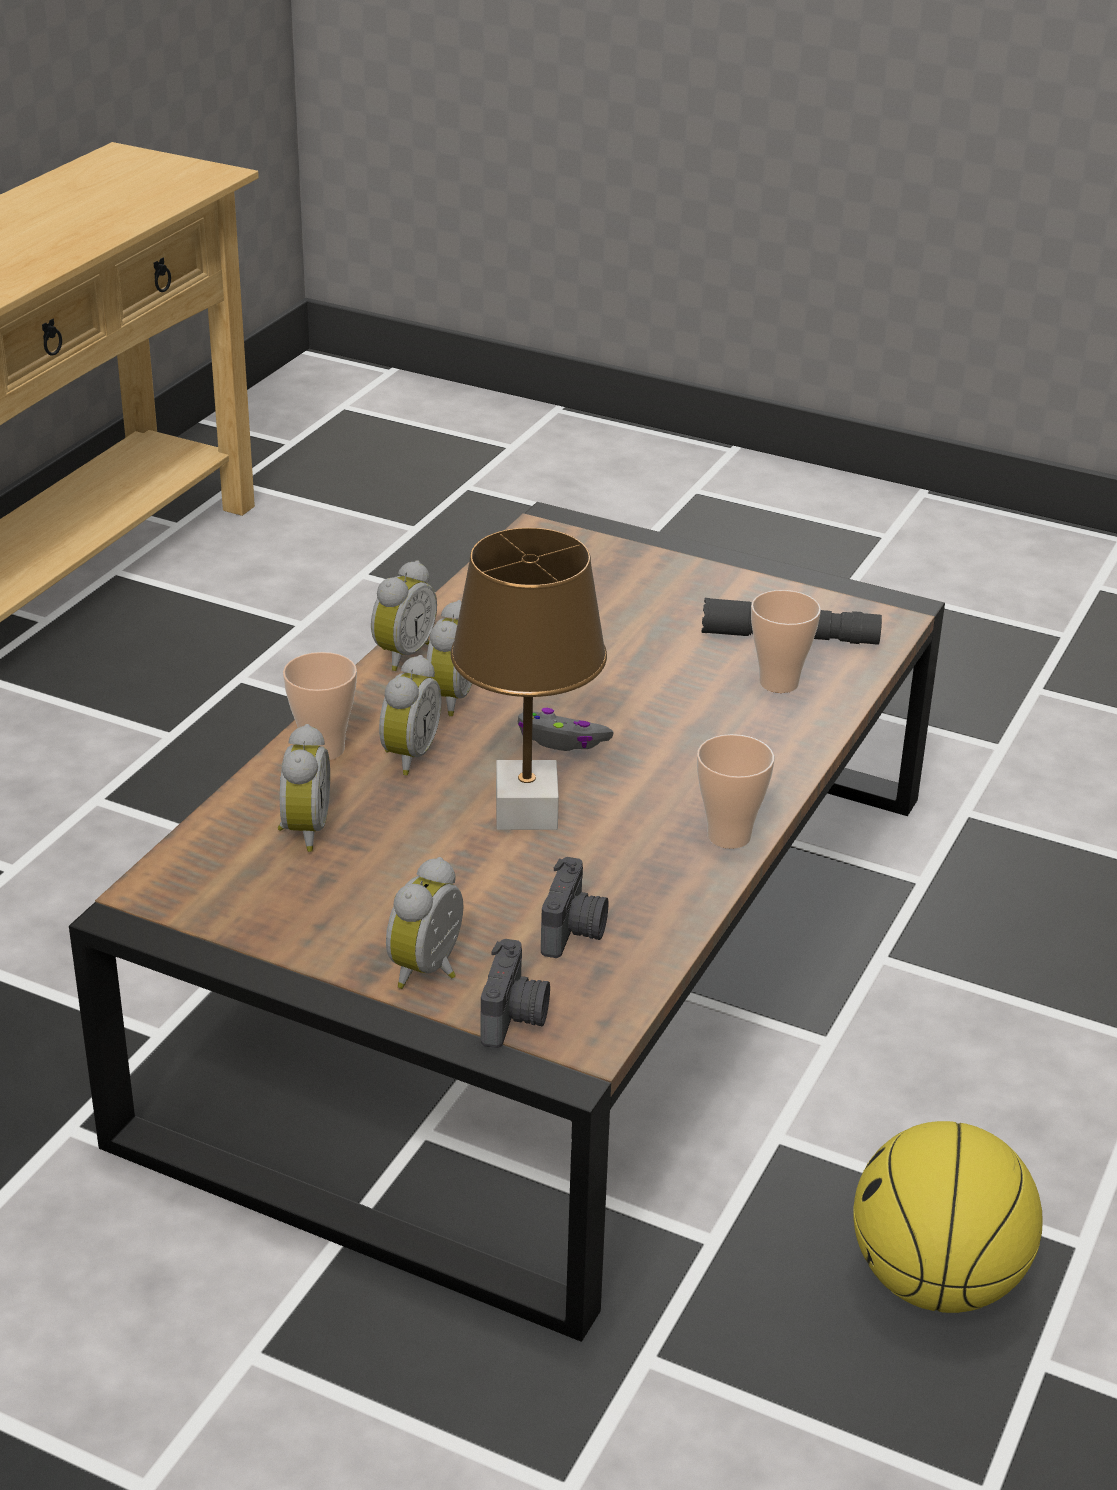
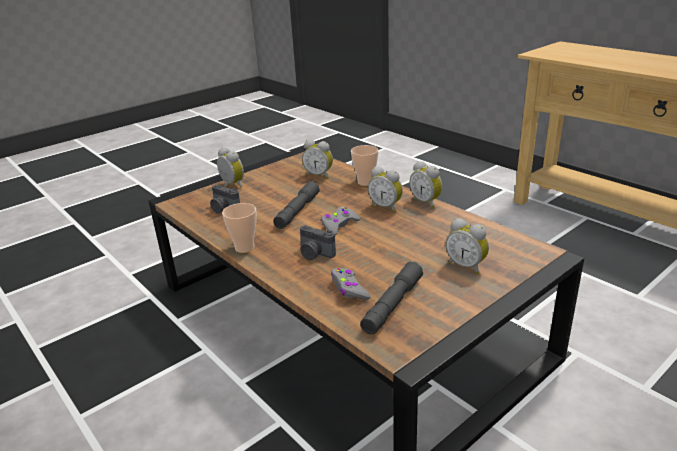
camera: 115 degrees right, 5 degrees down
(406, 756) = (351, 195): alarm clock -> alarm clock (466, 266)
(515, 1017) = (196, 194): camera -> camera (315, 254)
(527, 811) = (297, 211): brown table lamp -> grey flashlight
(779, 683) = (349, 289): cup -> grey game controller
(935, 1281) = (109, 366): basketball -> none

